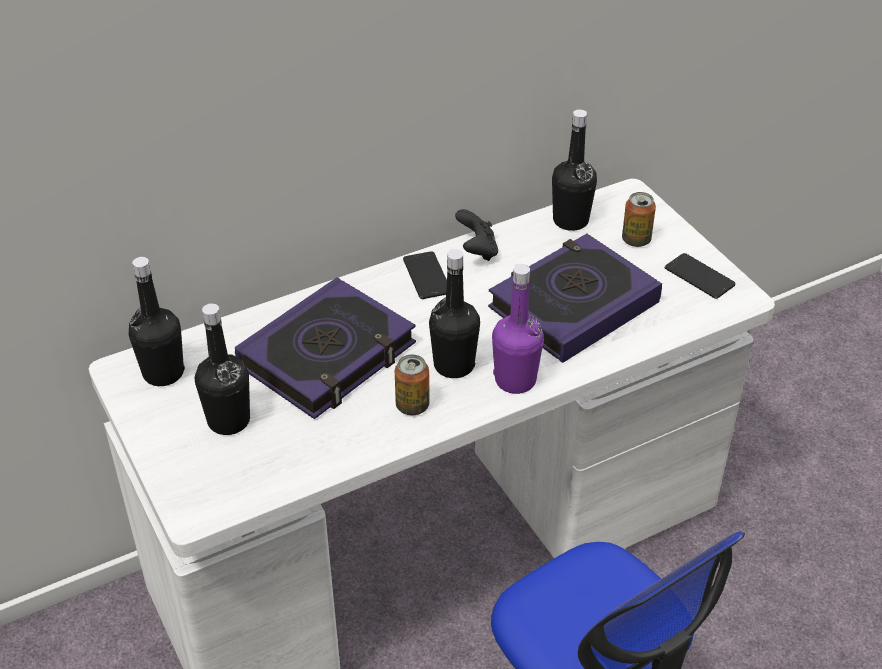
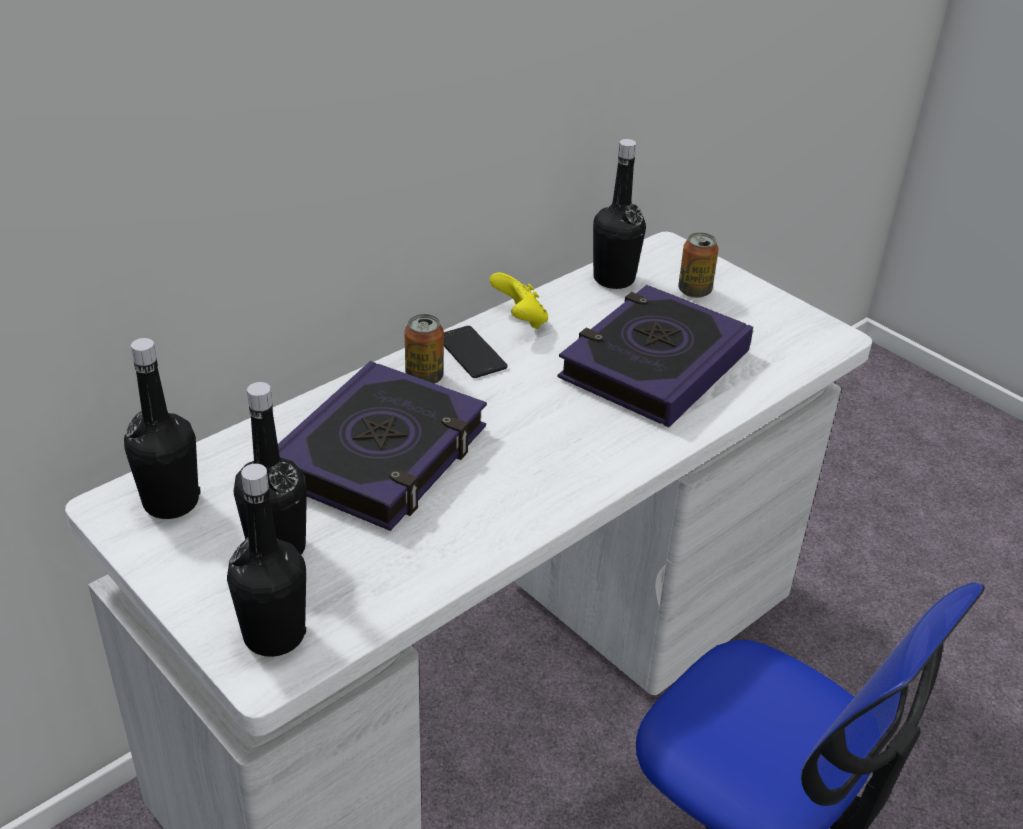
camera: 15 degrees left, 5 degrees down
(412, 406) = (508, 499): can -> can (424, 377)
(454, 365) = (541, 446): black bottle -> black bottle (274, 635)
(477, 250) = (520, 320): black game controller -> yellow game controller
(515, 380) = (621, 454): purple bottle -> none
(699, 276) = (779, 320): phone -> none

